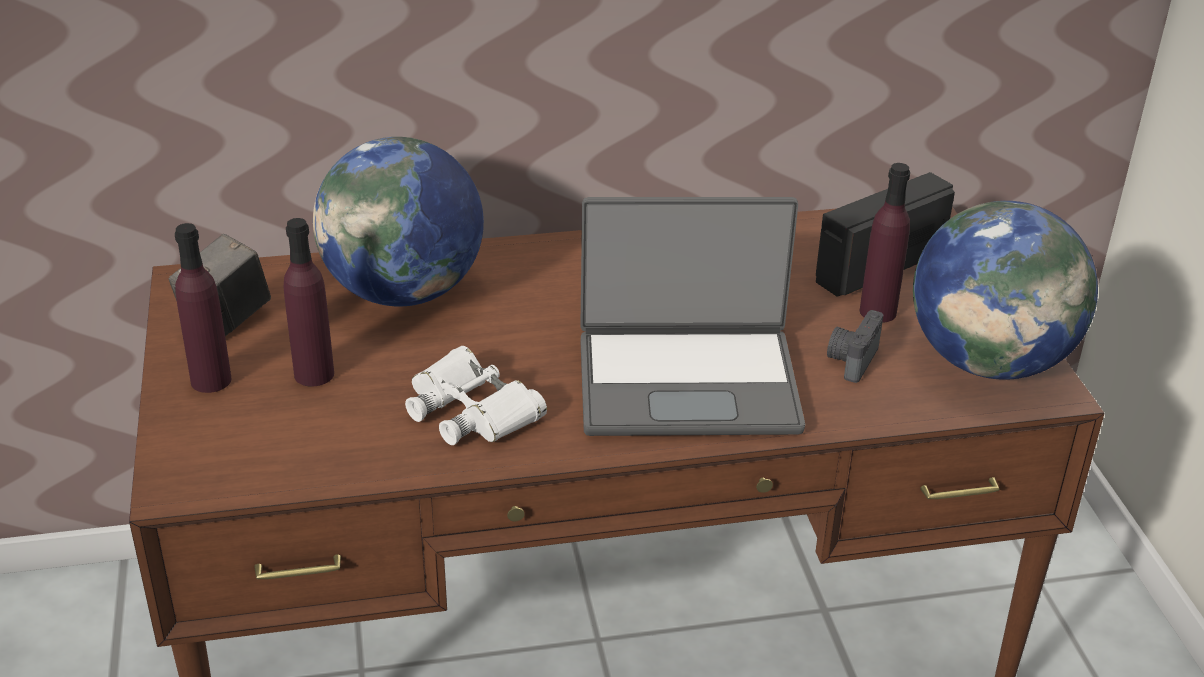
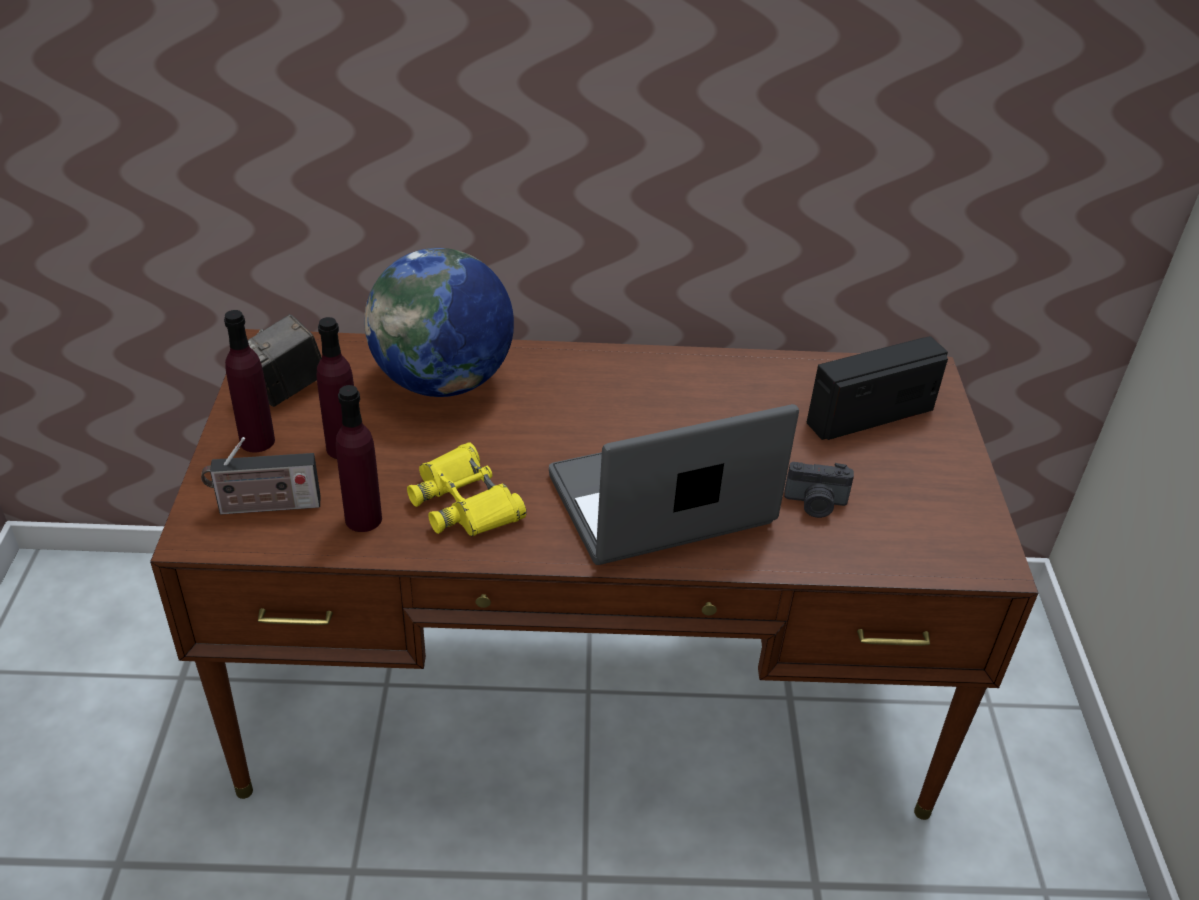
camera: 10 degrees right, 5 degrees up
(244, 446) = (265, 506): none -> radio
(471, 410) = (465, 502): white binoculars -> yellow binoculars
(687, 382) = (661, 504): laptop -> laptop turned 150 degrees clockwise
(851, 360) = (815, 504): camera -> camera turned 120 degrees counterclockwise
(877, 311) = (854, 460): purple bottle -> purple bottle (363, 519)
(989, 361) = (943, 524): globe -> none

